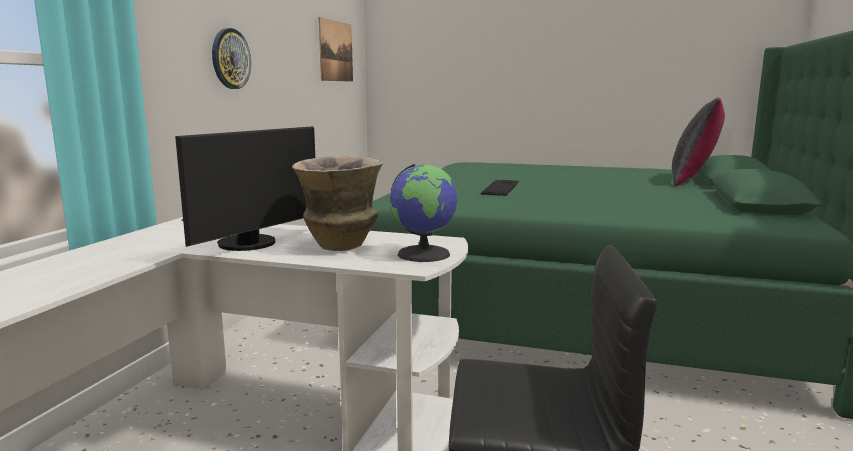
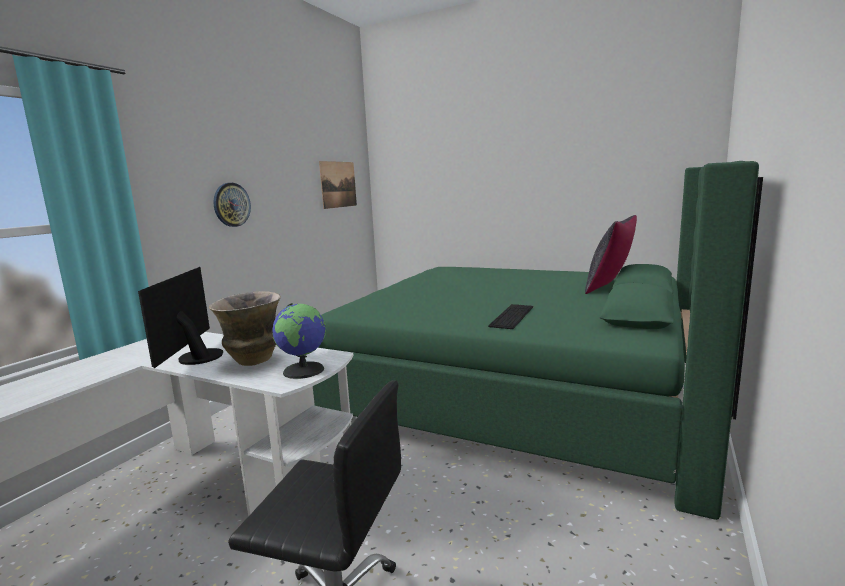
camera: 10 degrees right, 0 degrees up
(252, 244) = (196, 357): monitor -> monitor turned 135 degrees clockwise
(500, 188) = (438, 297): keyboard -> keyboard (512, 316)

